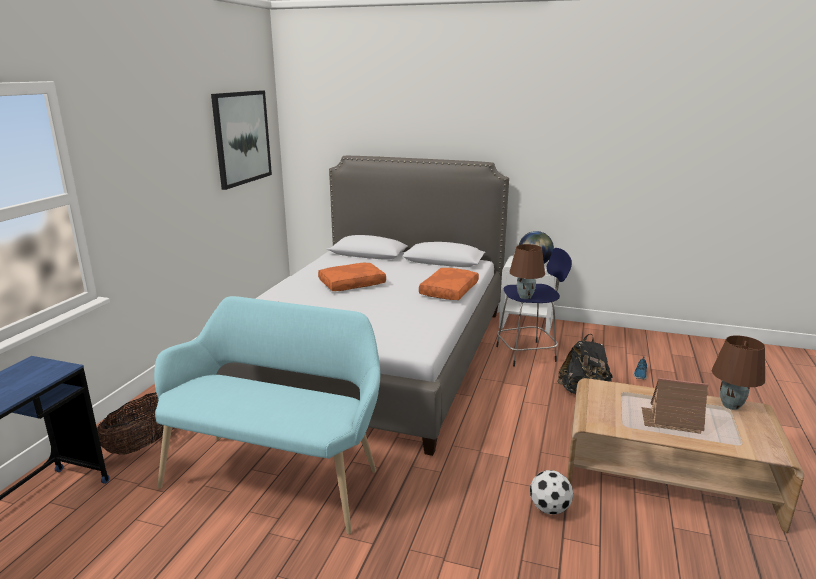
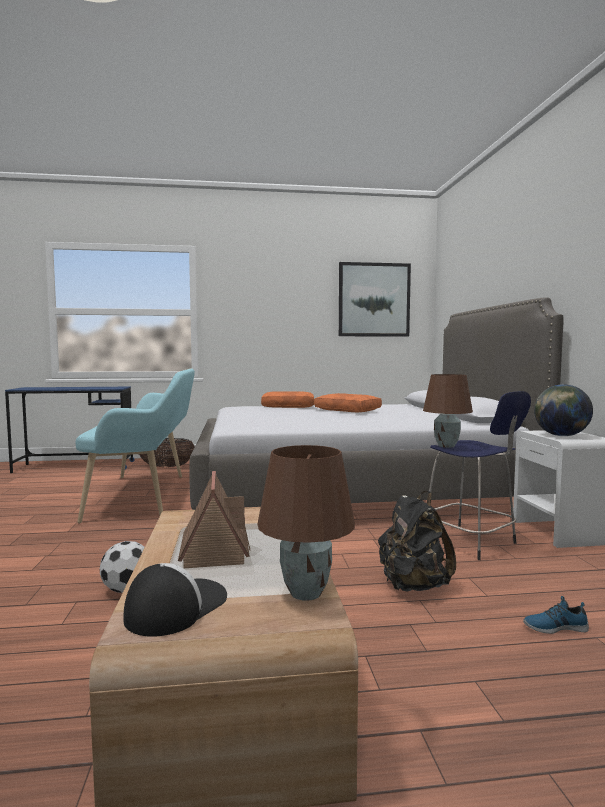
camera: 65 degrees right, 15 degrees down
(448, 290) = (387, 424): orange pillow -> orange pillow (288, 406)
(750, 441) = (176, 607): none -> cap

